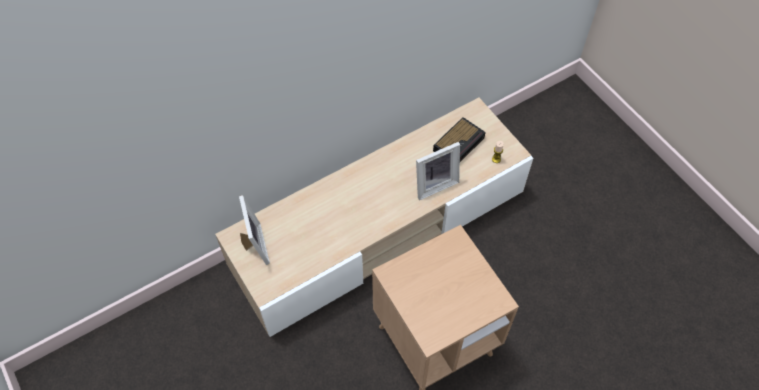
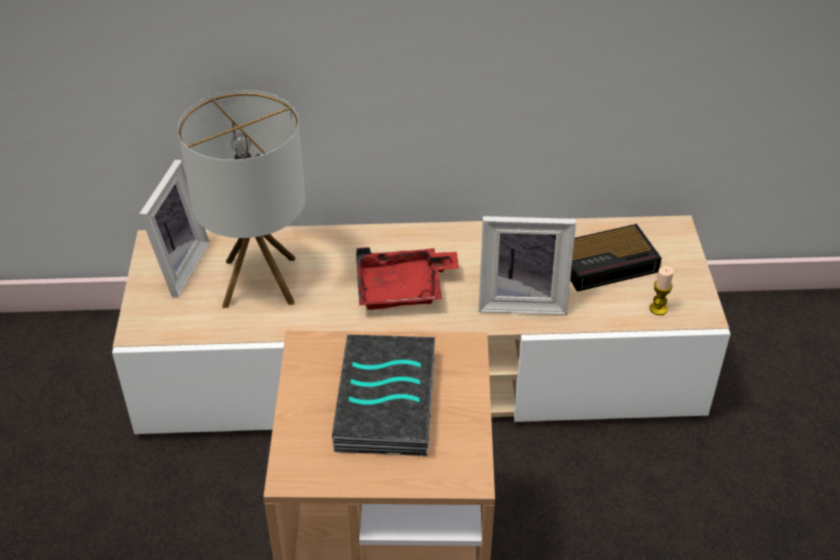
camera: 30 degrees right, 15 degrees down
(303, 234) = (259, 282): none -> table lamp
(376, 204) = (403, 289): none -> red tray
(445, 283) = (389, 403): none -> book

